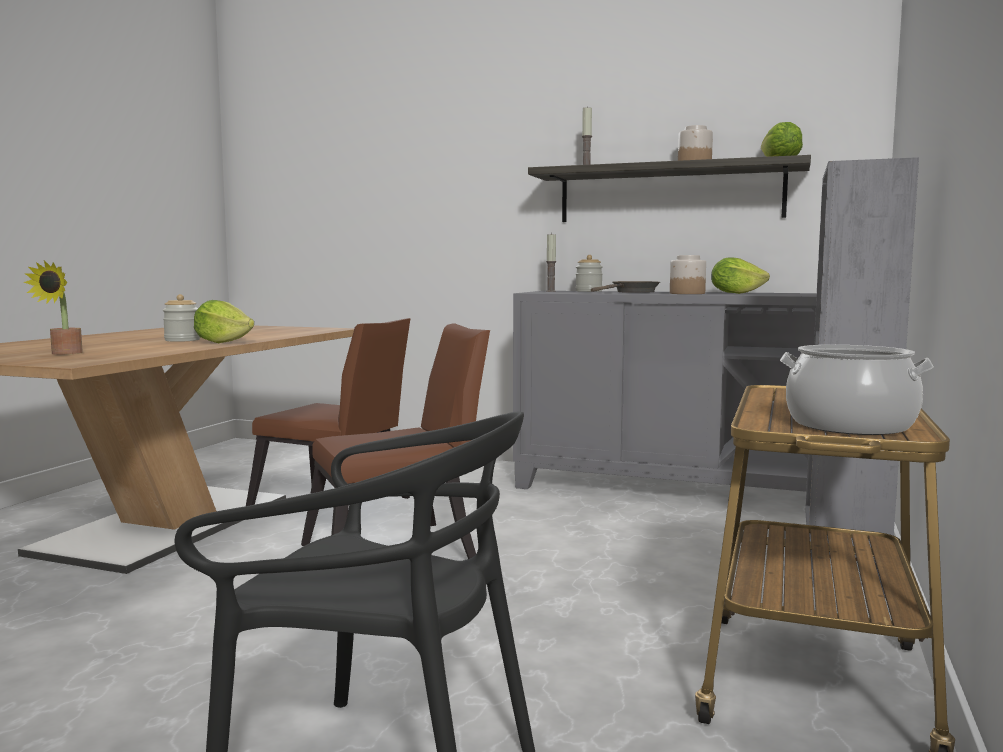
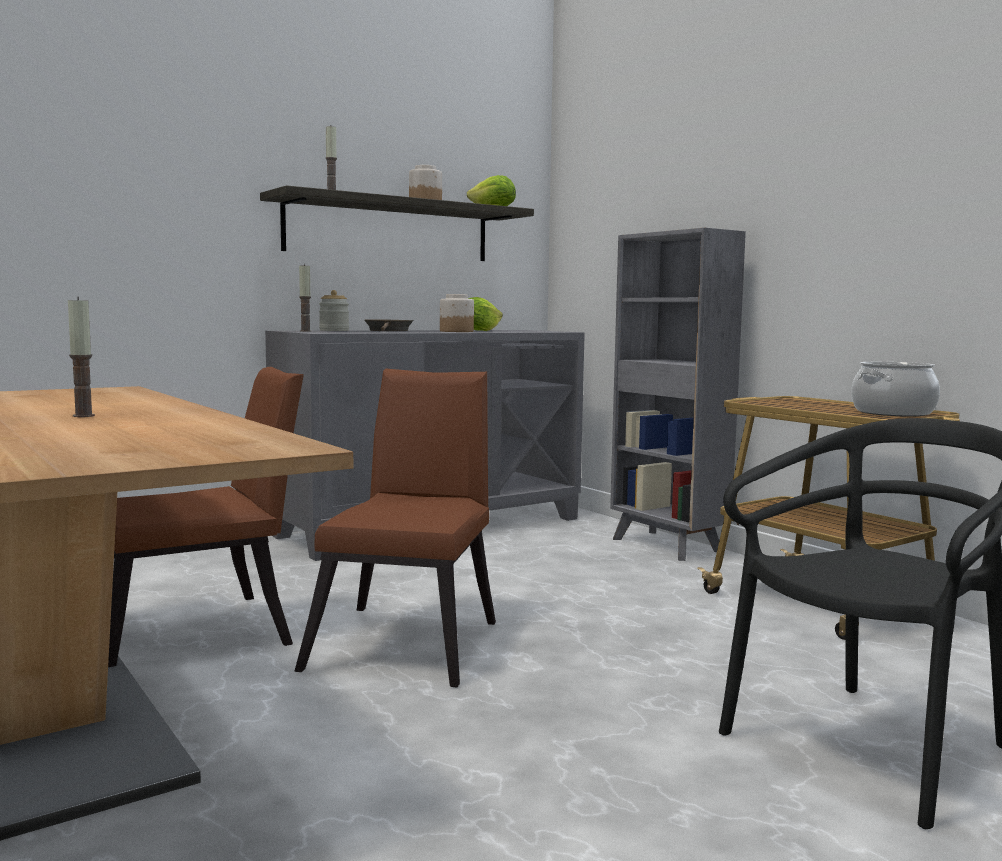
camera: 55 degrees left, 0 degrees up
(63, 353) = (131, 445): potted plant -> none
(182, 340) = (83, 416): jar -> candle
(222, 342) = (174, 412): lettuce -> none

